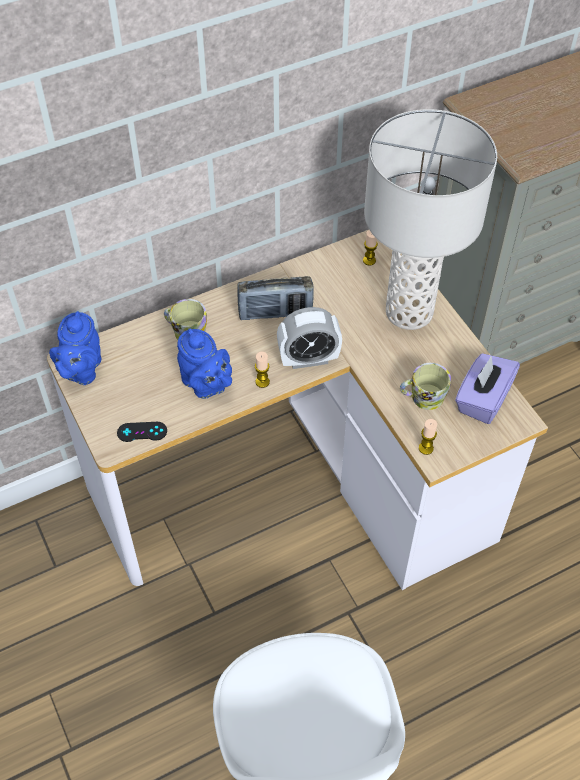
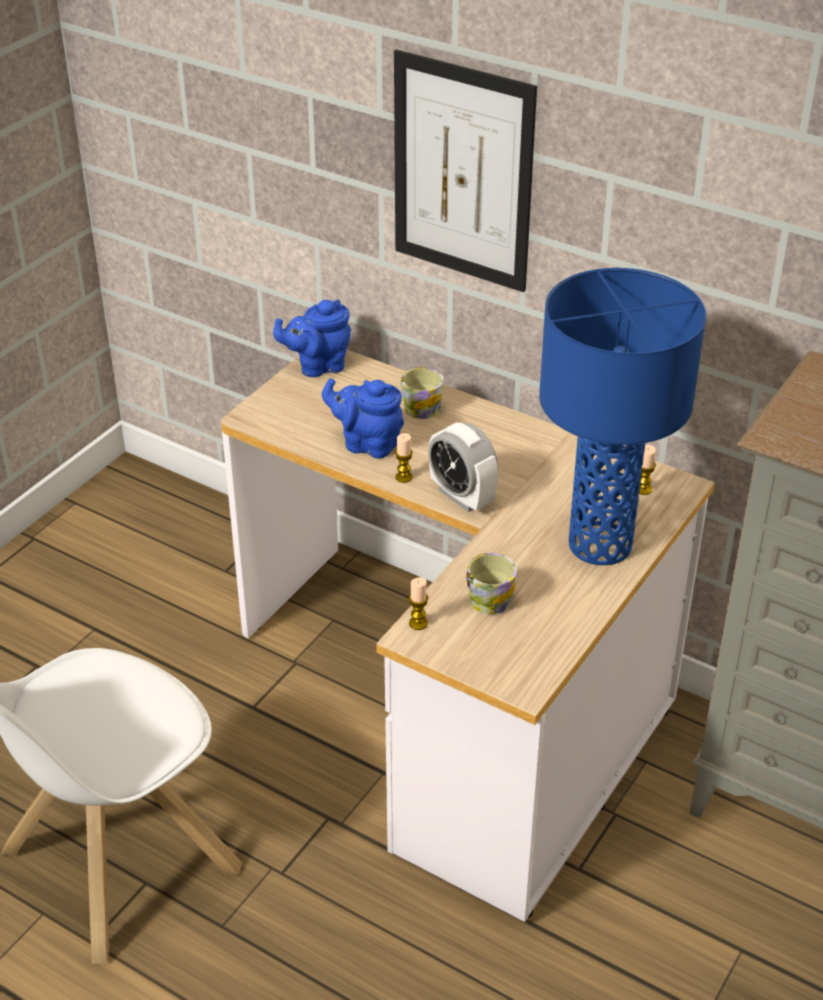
camera: 60 degrees right, 15 degrees down
(142, 432) = (278, 428): black game controller -> none
(150, 144) = (462, 172): none -> picture
(206, 385) = (367, 444): blue teapot -> blue teapot turned 90 degrees clockwise
(275, 313) = (501, 452): radio -> none
(408, 311) = (599, 544): white table lamp -> blue table lamp
(482, 399) = (526, 646): purple tissue box -> none

